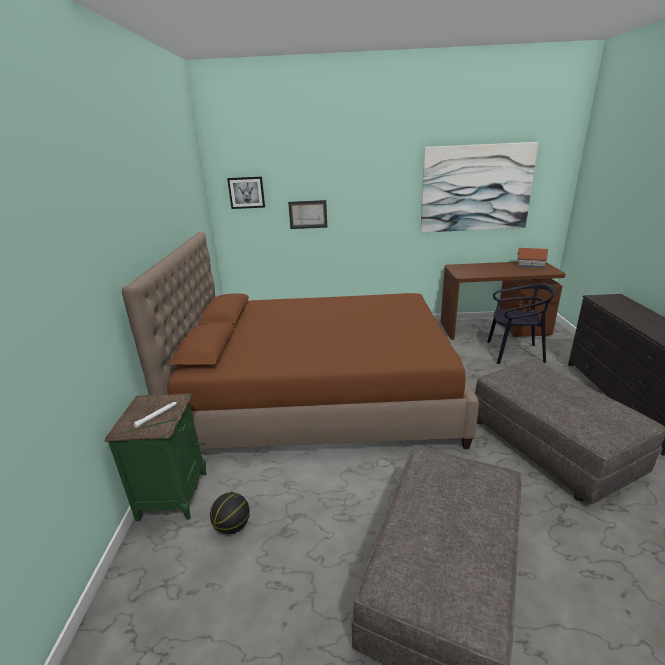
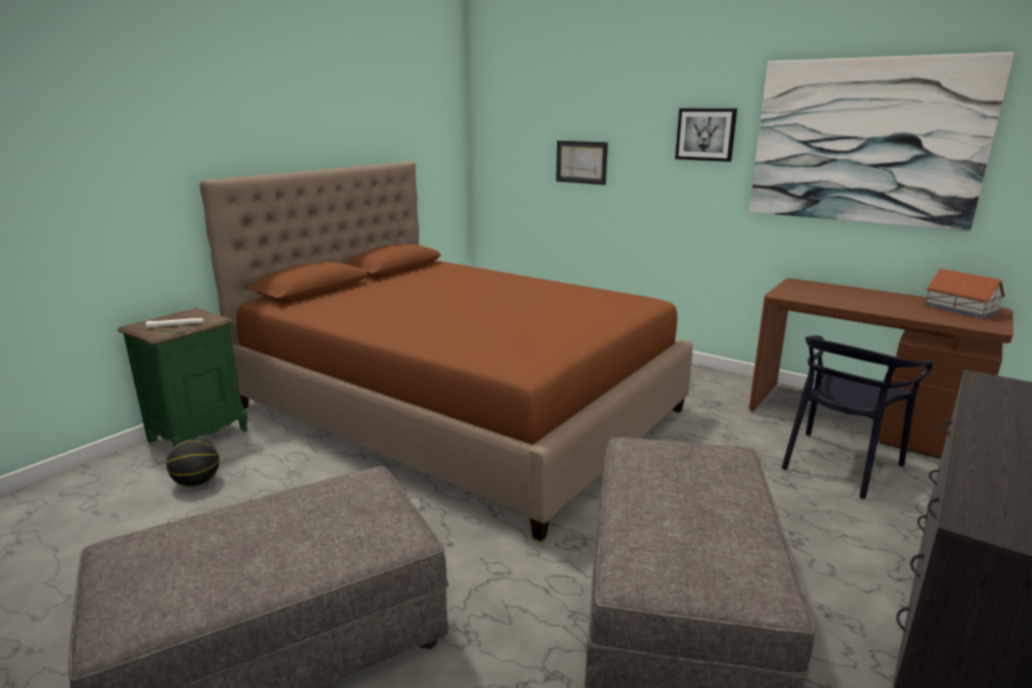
camera: 35 degrees right, 5 degrees down
(246, 192) = (509, 123): picture -> picture (705, 134)
(514, 353) = (838, 464): black chair -> black chair turned 90 degrees clockwise

